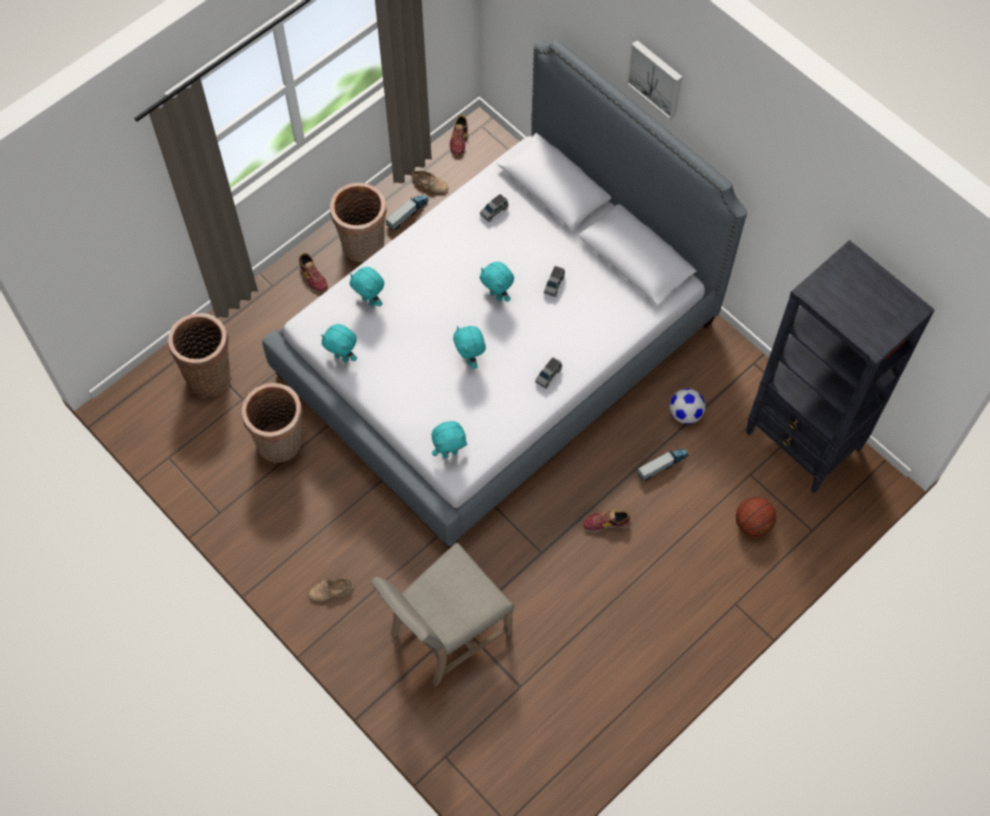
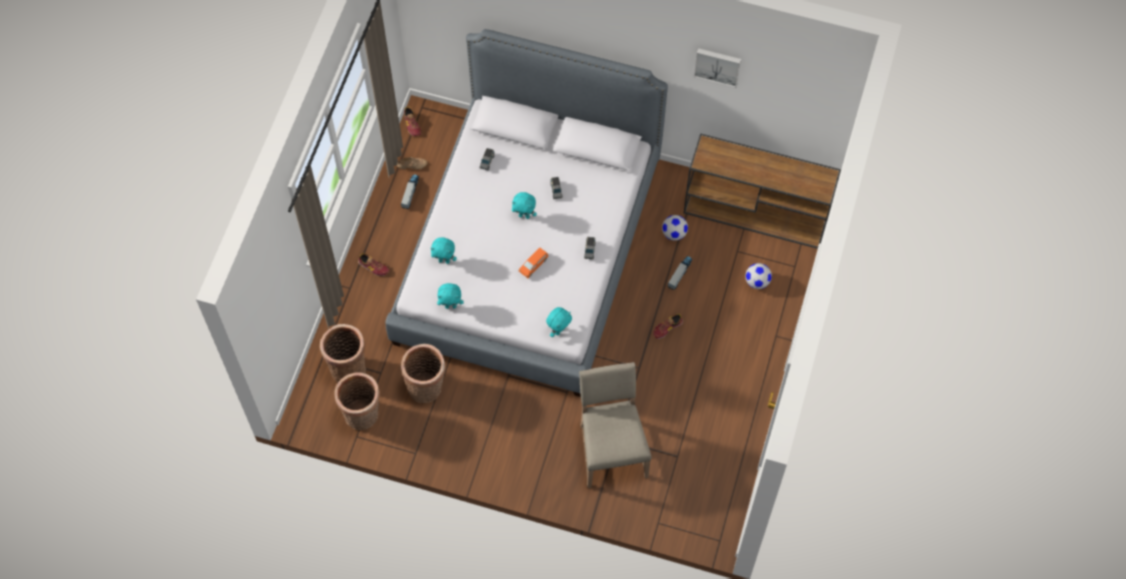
camera: 30 degrees left, 0 degrees up
(331, 592) = (522, 463): beige shoe -> none
(363, 247) = (395, 230): basket -> basket (363, 416)
(446, 633) = (611, 449): beige chair -> beige chair turned 150 degrees clockwise
(470, 359) = (533, 265): turquoise plush toy -> orange toy car
(656, 78) = (572, 26): picture -> picture (717, 66)
(752, 524) = (757, 281): basketball -> football
(804, 441) = (757, 213): black bookcase -> brown console table

